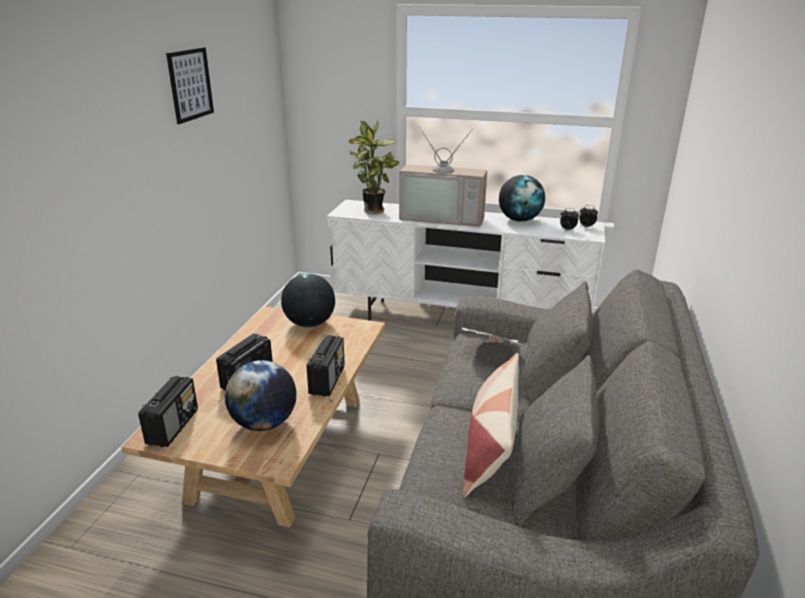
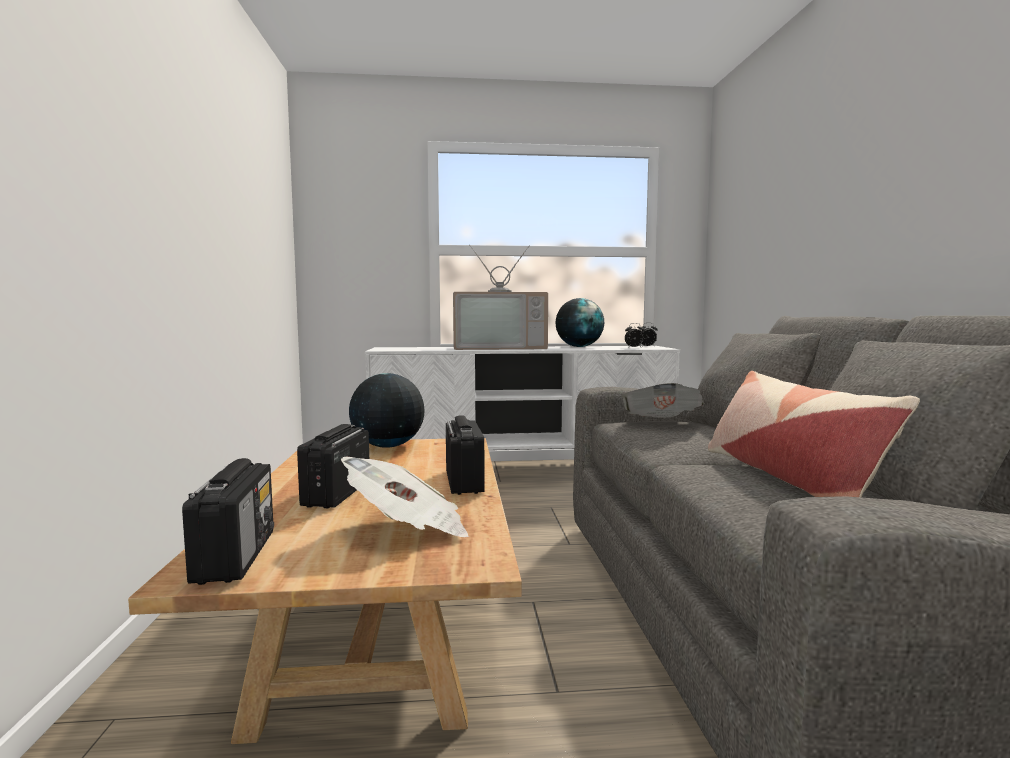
camera: 20 degrees left, 20 degrees down
(190, 84) = (213, 143): picture -> none
(264, 423) = (409, 528): globe -> newspaper
(374, 211) = (419, 348): potted plant -> none

